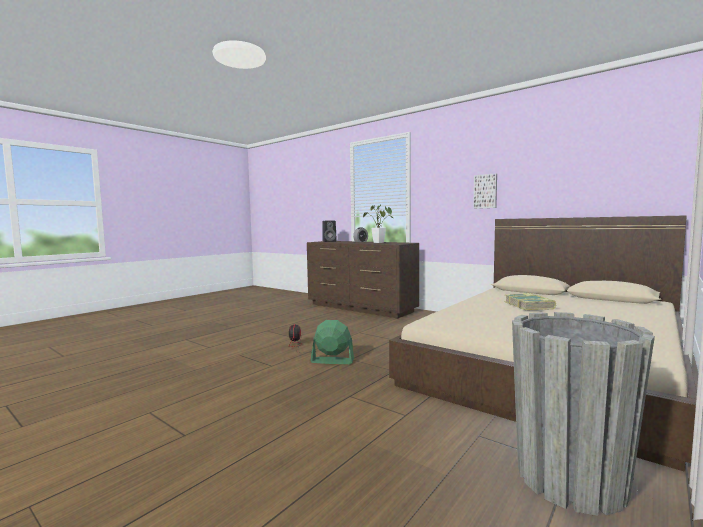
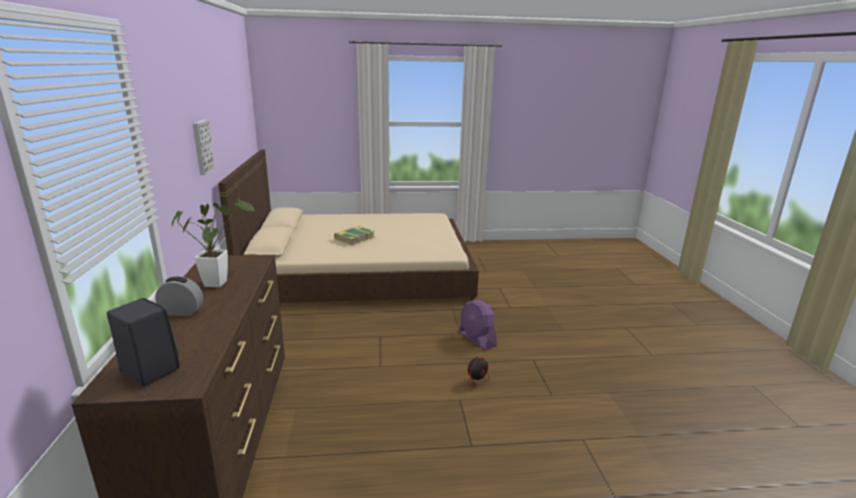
camera: 135 degrees left, 15 degrees up
(332, 361) = (477, 339): green fan -> purple fan
(570, 479) = (486, 255): grey planter -> none

